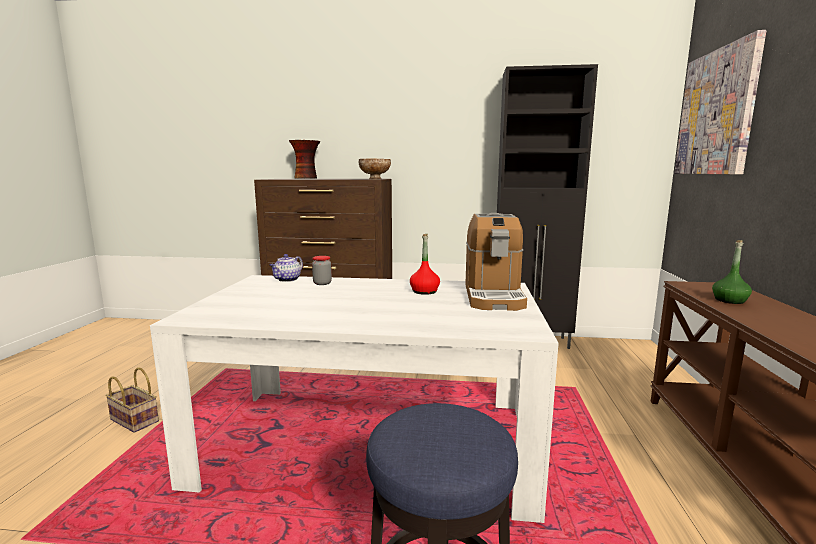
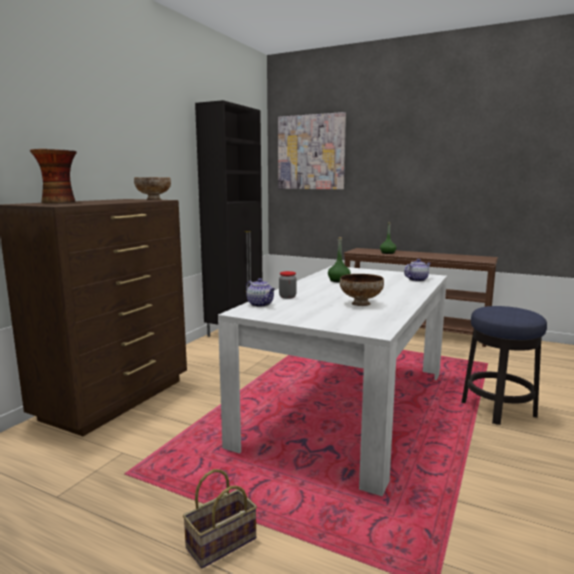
camera: 70 degrees left, 0 degrees up
(304, 307) = (361, 303): none -> bowl
(424, 291) = (339, 280): red bottle -> green bottle
(481, 324) = (417, 280): none -> teapot
(493, 296) = (360, 272): coffee machine -> none

